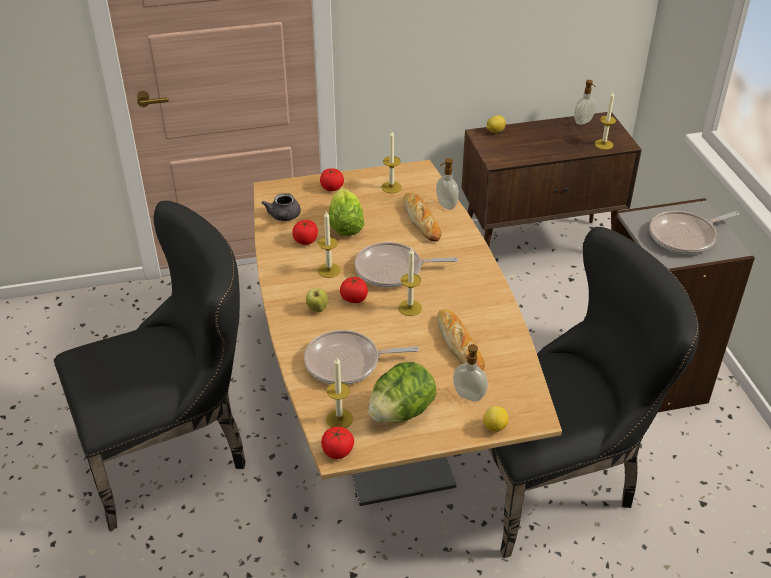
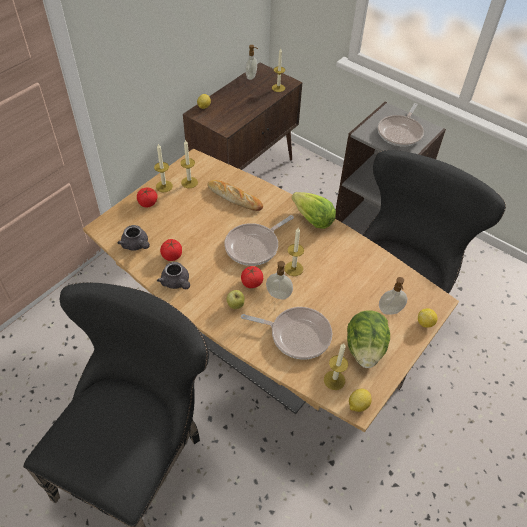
camera: 40 degrees left, 10 degrees up
(285, 264) = (176, 283): none -> grey teapot
(329, 270) = (212, 270): candle -> candle (164, 186)
(337, 451) = (357, 405): tomato -> lemon
(345, 226) = (188, 229): lettuce -> lettuce (313, 220)
(347, 363) = (296, 335): frying pan -> frying pan turned 120 degrees counterclockwise
(445, 205) = (239, 178): soap dispenser -> soap dispenser (278, 295)
(459, 344) = (349, 277): bread -> none

